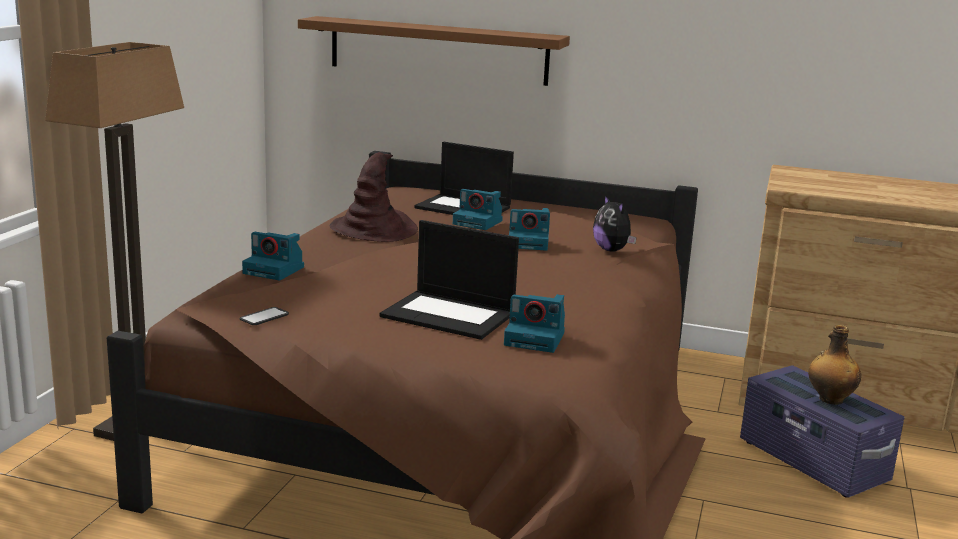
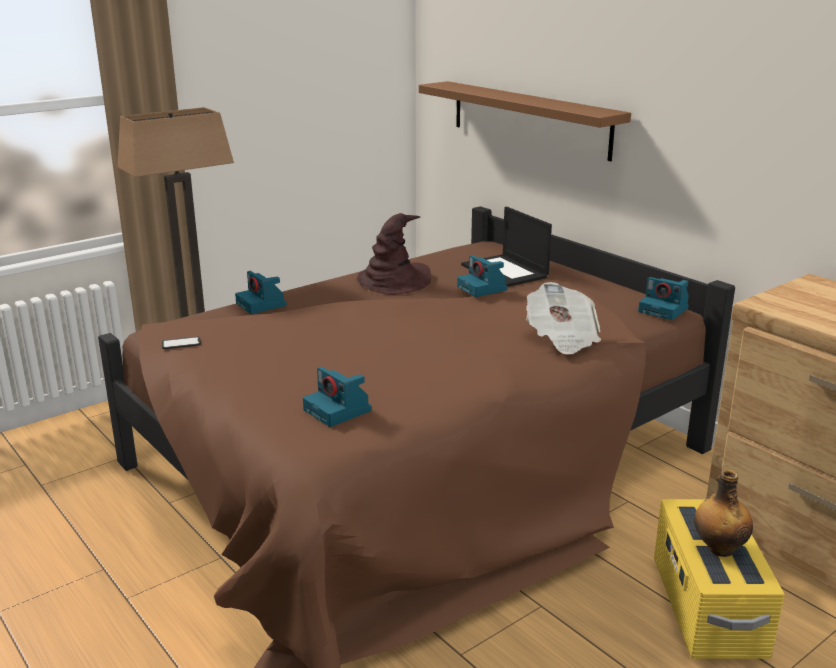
camera: 35 degrees right, 5 degrees up
(450, 315) = (310, 372): laptop -> none
(529, 243) = (497, 316): camera -> camera (664, 310)
(612, 250) = (562, 338): plush toy -> newspaper
(812, 462) = (707, 608): purple storage box -> yellow storage box

